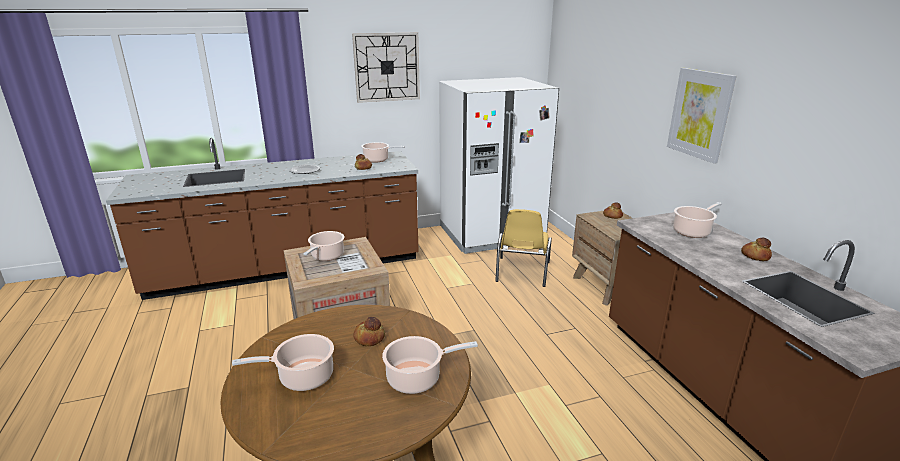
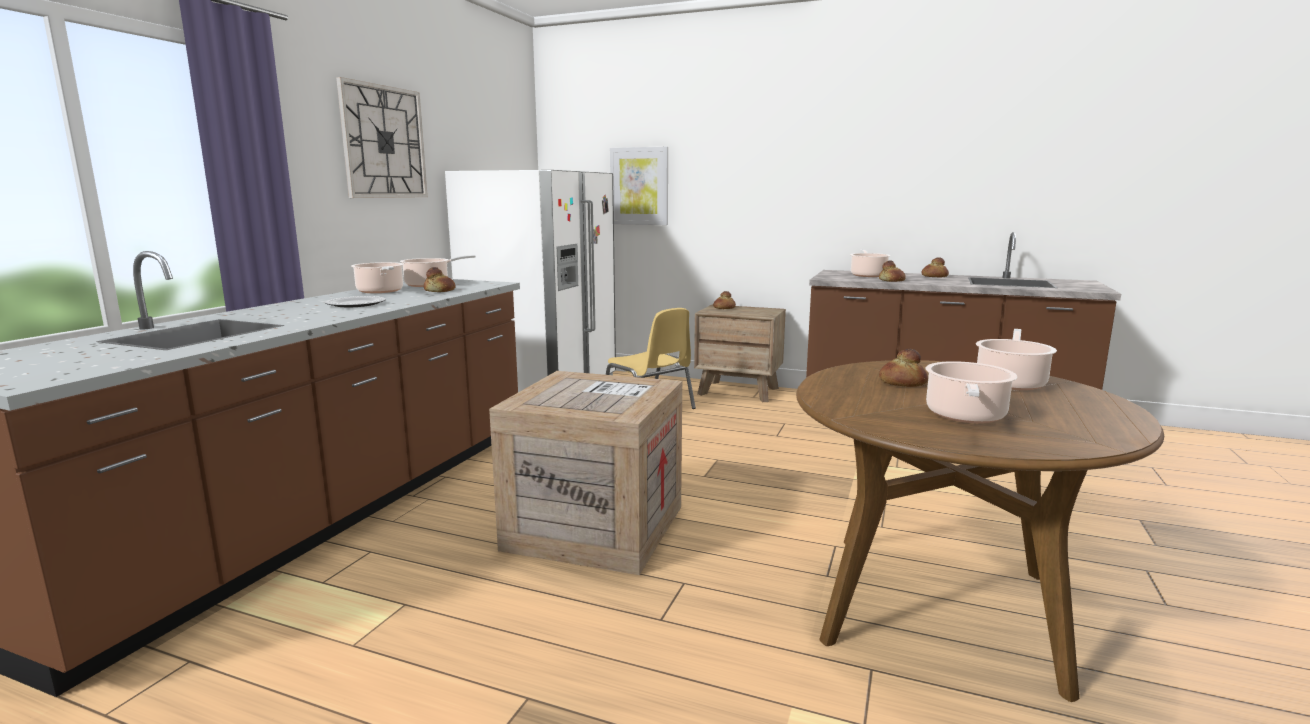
camera: 50 degrees left, 10 degrees down
(326, 256) = (572, 394): cooking pot -> cooking pot (381, 291)
(681, 246) = (892, 280): none -> bread
(700, 114) = (813, 172): picture -> picture (639, 186)

